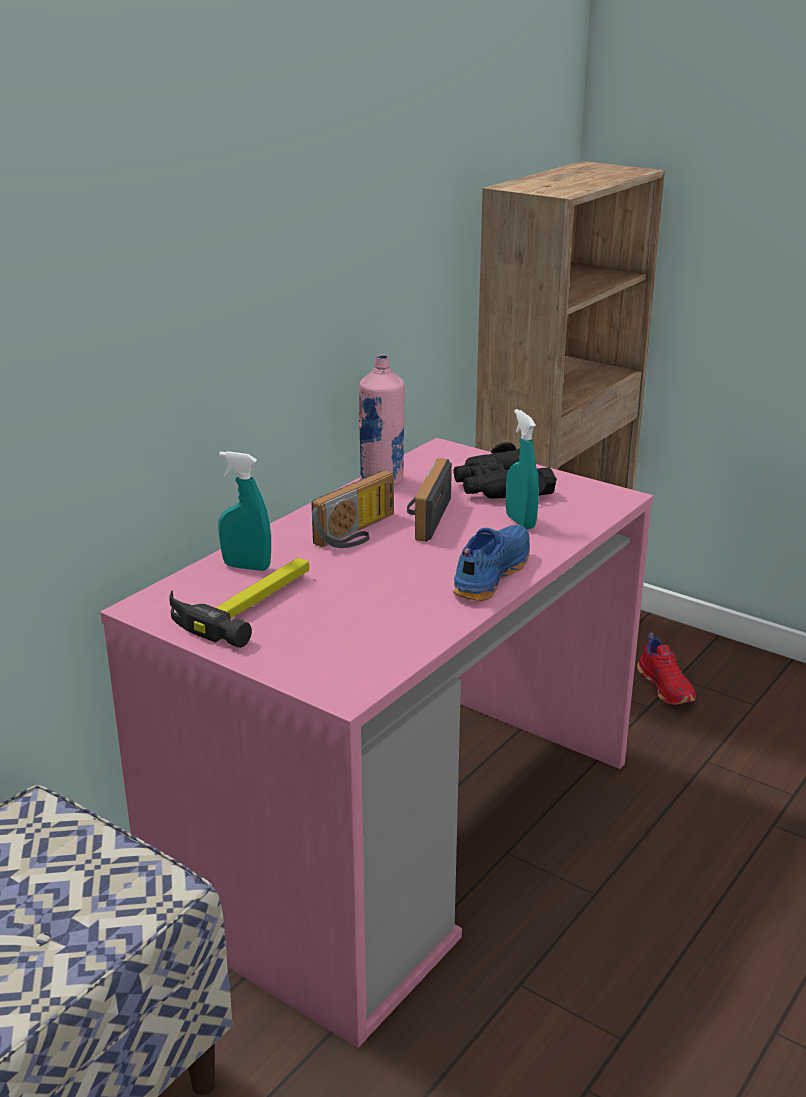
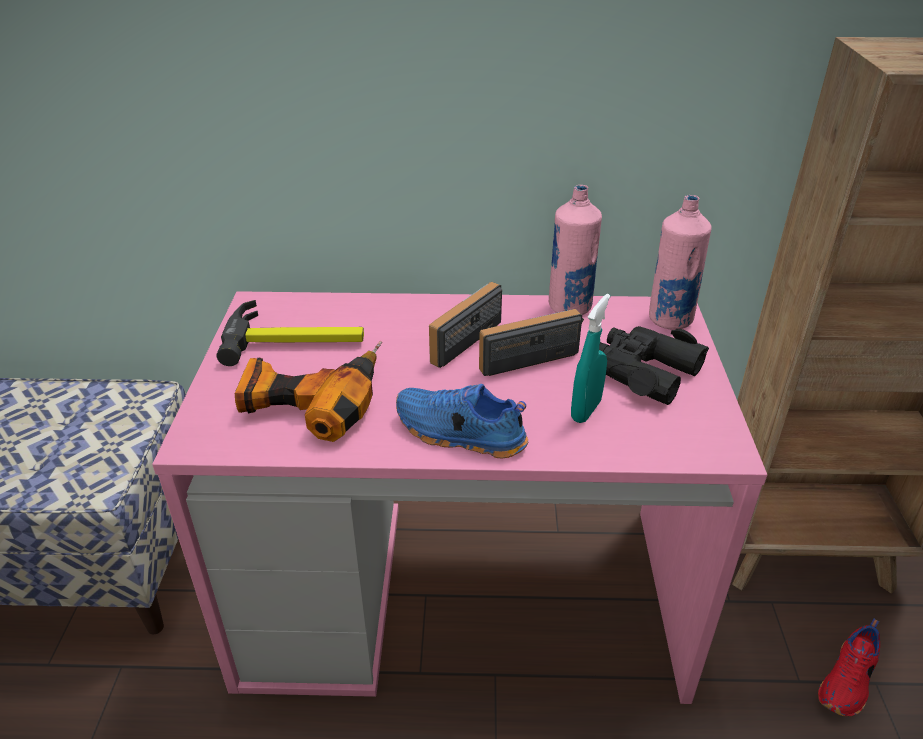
camera: 55 degrees right, 10 degrees up
(246, 567) = (351, 315): turquoise spray bottle -> none
(355, 619) = (312, 397): none -> power drill
(359, 533) = (460, 337): radio -> radio turned 120 degrees clockwise
(452, 455) = (669, 319): none -> pink bottle
(489, 575) = (459, 435): blue shoe -> blue shoe turned 150 degrees counterclockwise

